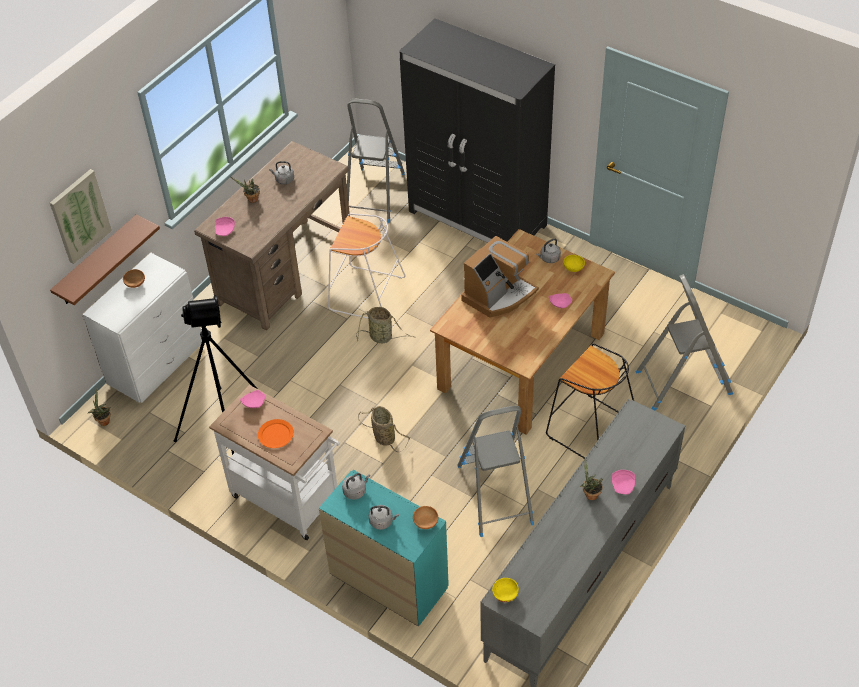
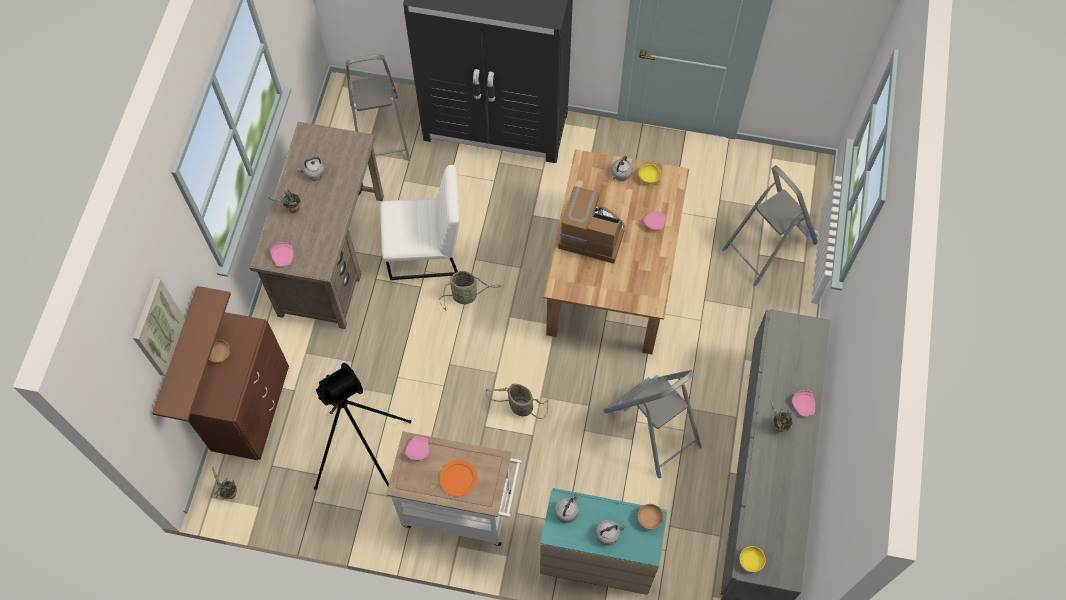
camera: 25 degrees left, 15 degrees up
(157, 364) = (251, 408): white dresser -> brown dresser
(365, 294) = (426, 252): white stool -> white chair
(499, 295) = (591, 233): coffee machine -> coffee machine turned 90 degrees counterclockwise
(590, 429) = (707, 327): black stool -> none

